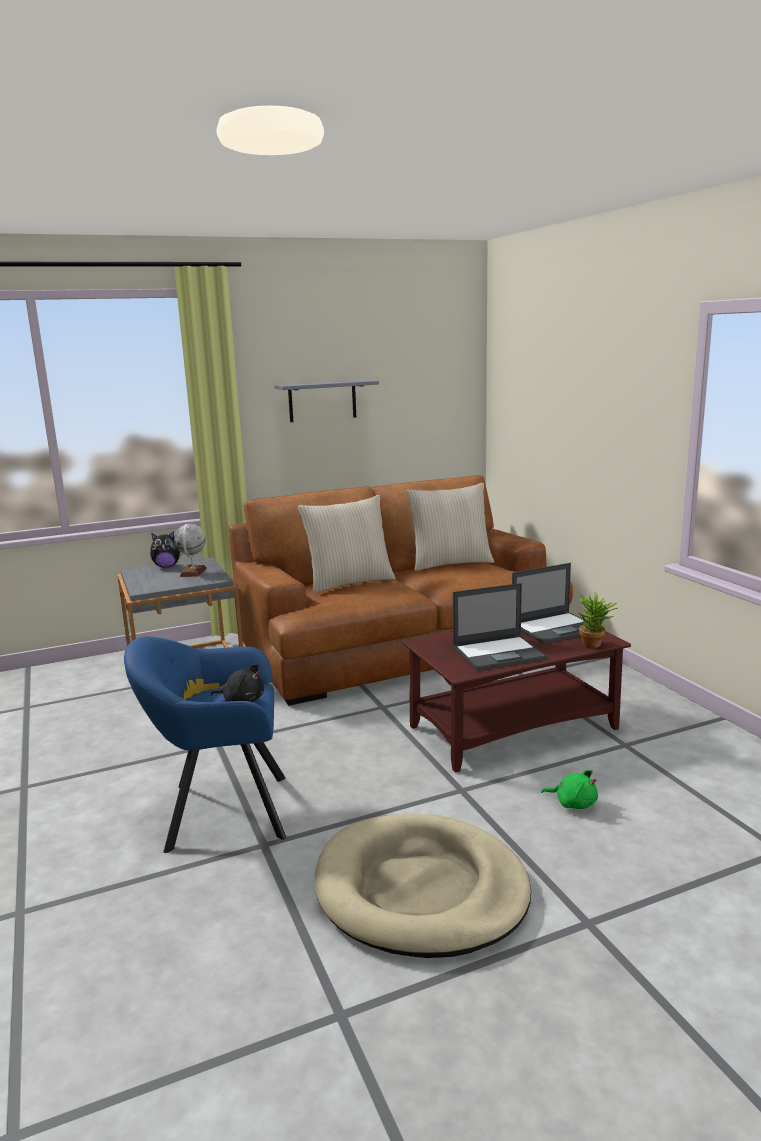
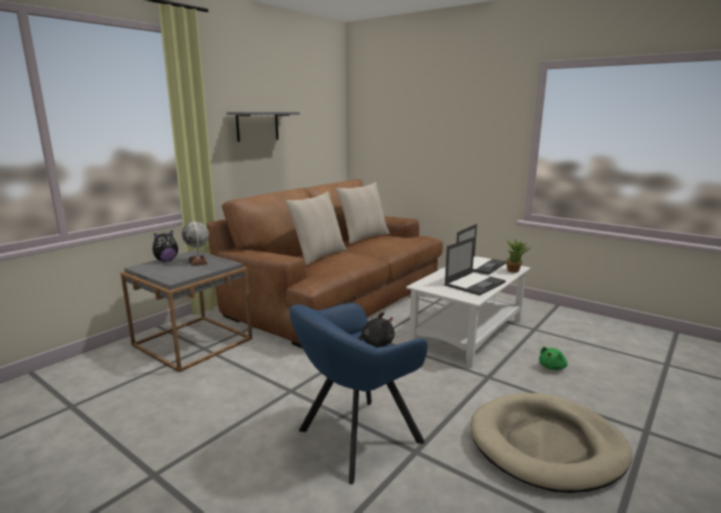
camera: 30 degrees left, 0 degrees up
(514, 727) = (467, 332): brown coffee table -> white coffee table
(573, 803) = (552, 367): green plush toy -> green plush toy turned 135 degrees clockwise

